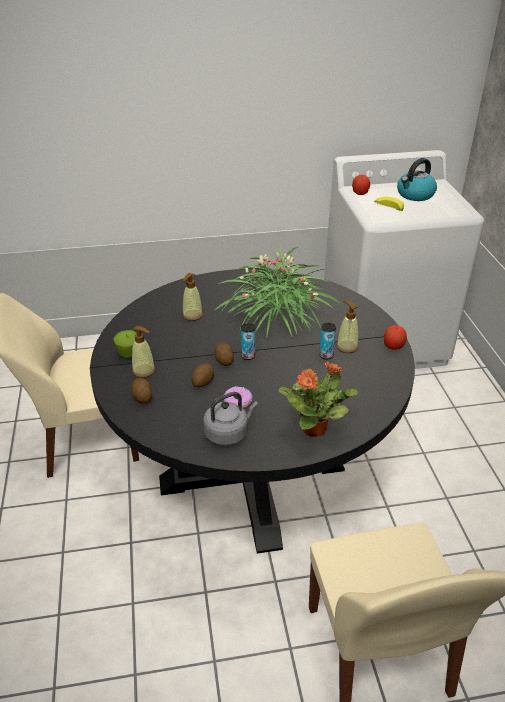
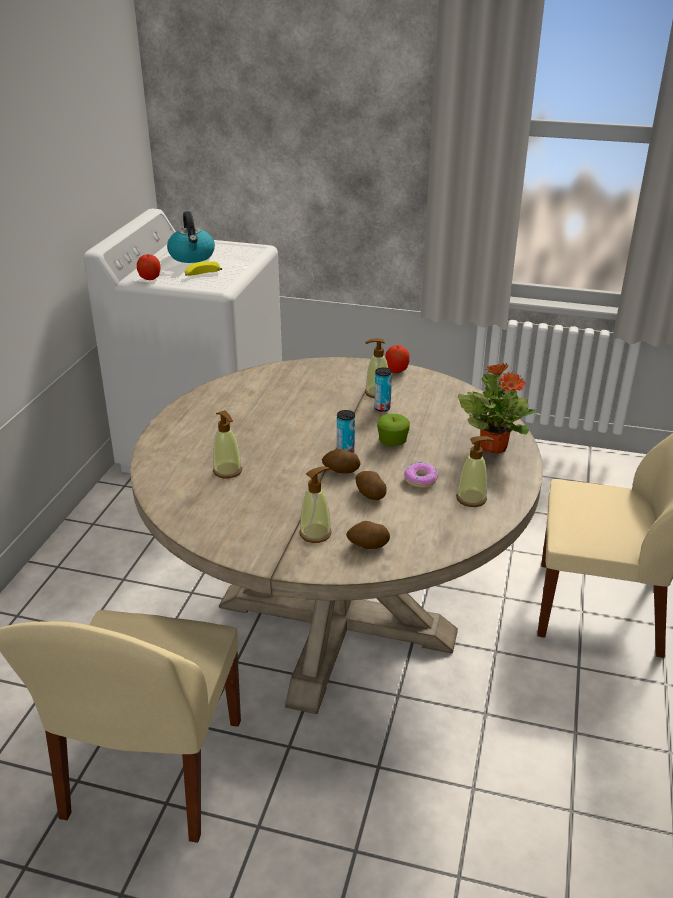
camera: 65 degrees left, 5 degrees down
(129, 353) = (266, 538): apple -> apple (392, 442)
(228, 433) = (471, 498): grey kettle -> soap dispenser
(252, 474) = (336, 619): black dining table -> beige dining table
(276, 316) = (284, 416): potted plant -> none

